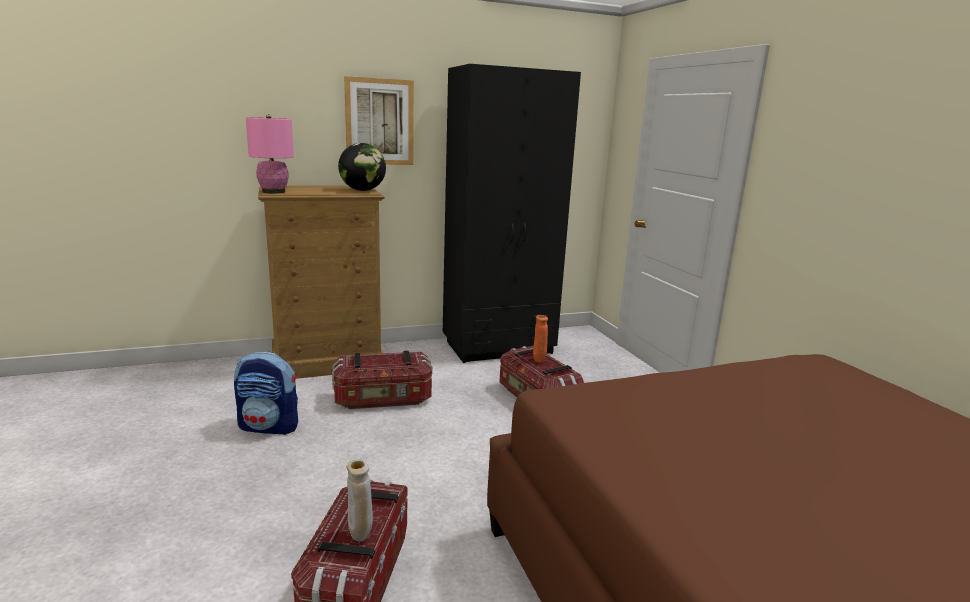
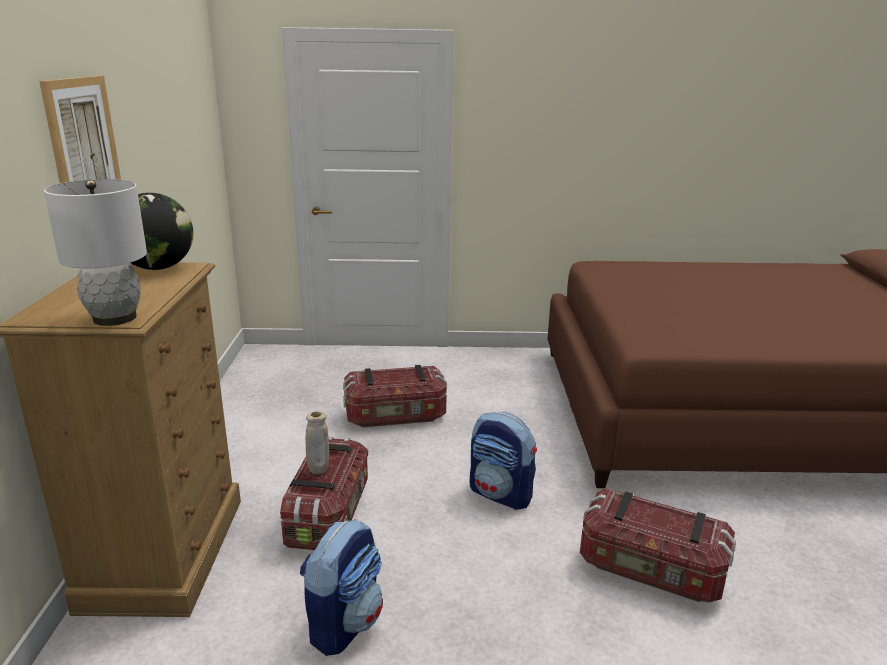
camera: 70 degrees left, 5 degrees up
(274, 192) = (115, 318): pink table lamp -> white table lamp
(360, 536) = (674, 521): beige vase -> beige vase (319, 471)
(446, 470) = (501, 494): none -> backpack
(499, 347) = (250, 407): black wardrobe -> none
(539, 361) = (388, 377): orange vase -> none

